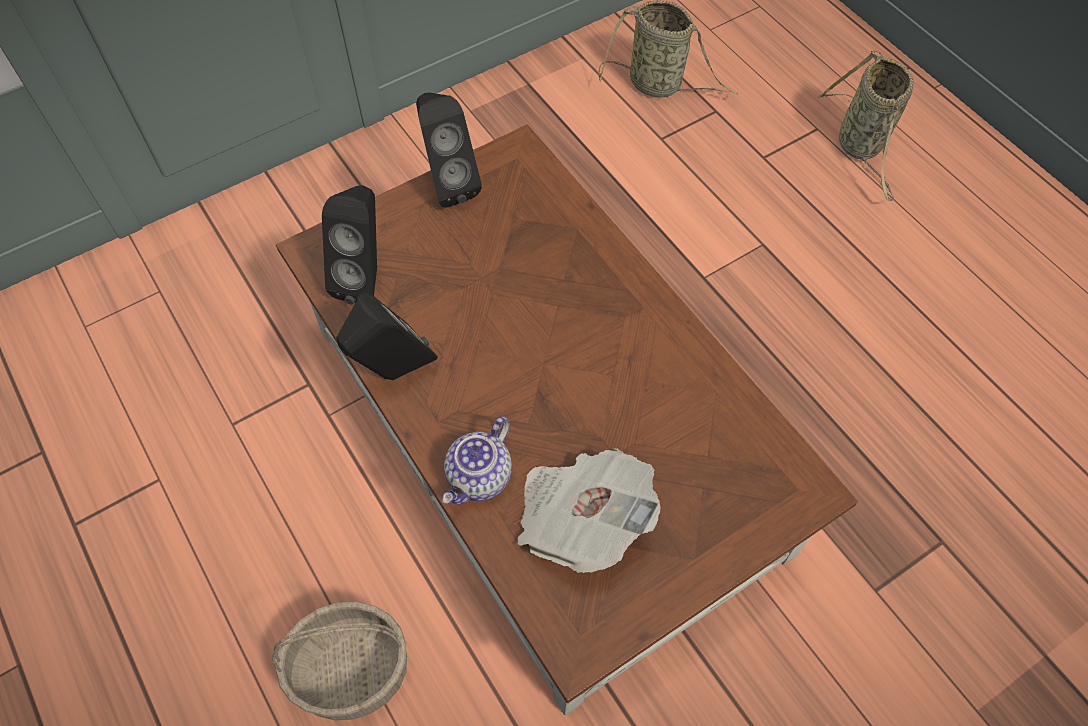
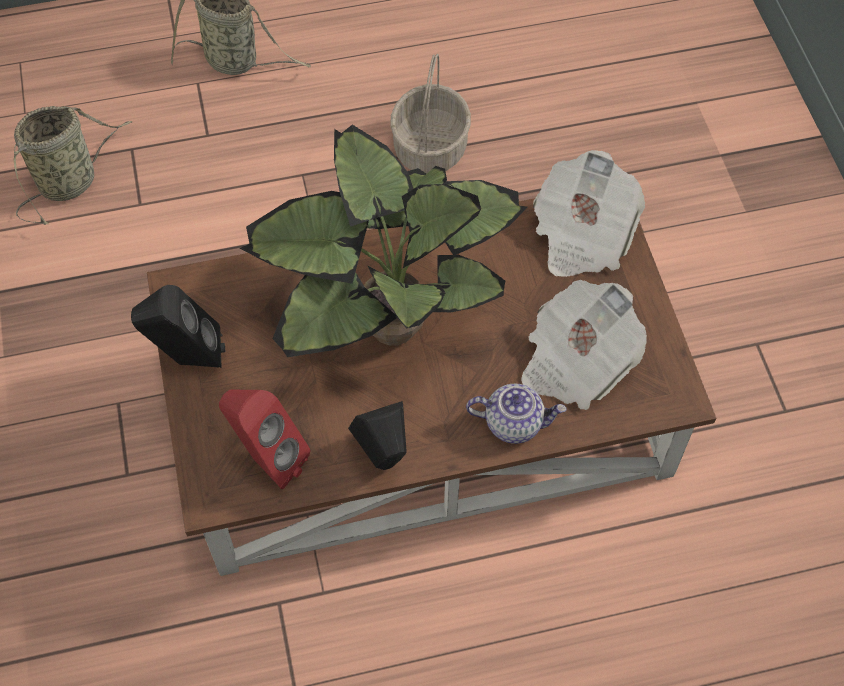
camera: 70 degrees left, 0 degrees up
(353, 670) = (586, 631): basket -> basket (429, 147)
(365, 278) = (267, 459): black speaker -> red speaker
(480, 478) = (514, 422): teapot -> teapot turned 45 degrees counterclockwise
(558, 323) = (387, 319): none -> potted plant
(755, 477) = (582, 235): none -> newspaper

